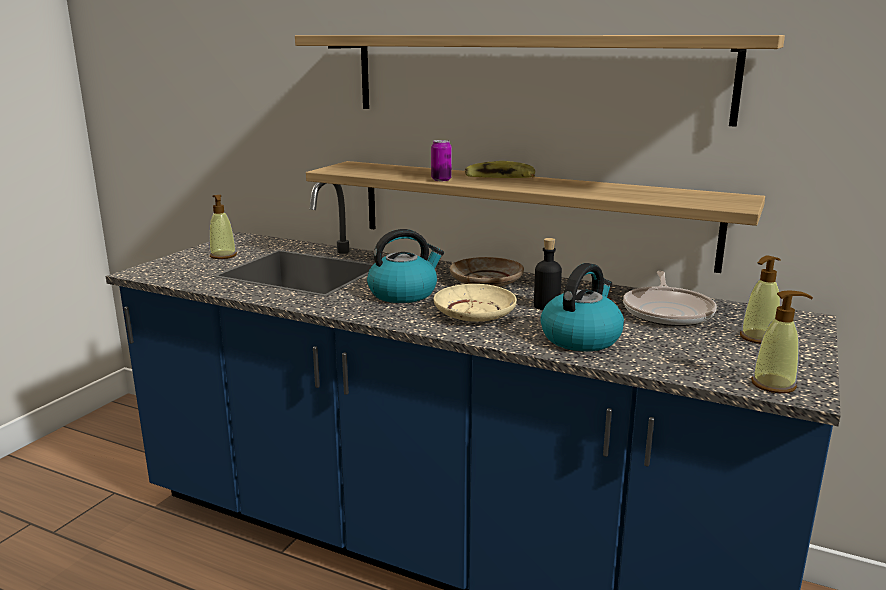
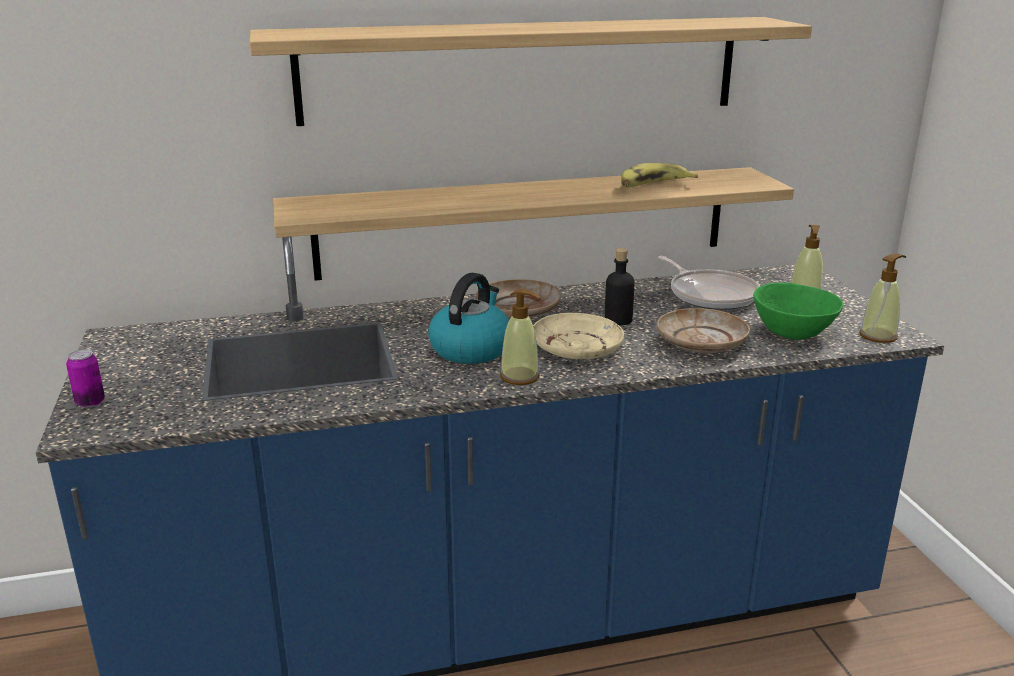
camera: 40 degrees left, 5 degrees up
(223, 256) = (151, 369): soap dispenser -> soap dispenser (520, 377)
(441, 180) = (462, 205): can -> can (90, 402)
(500, 180) = (515, 193): banana -> banana (653, 186)
(581, 338) = (701, 342): kettle -> beige plate
(685, 356) = (793, 332): none -> green bowl

